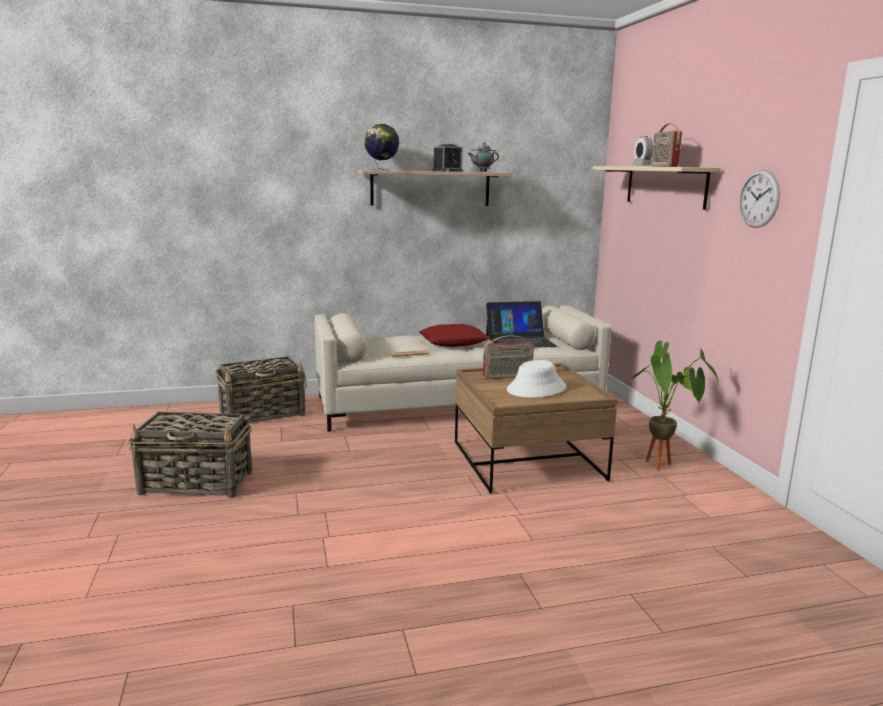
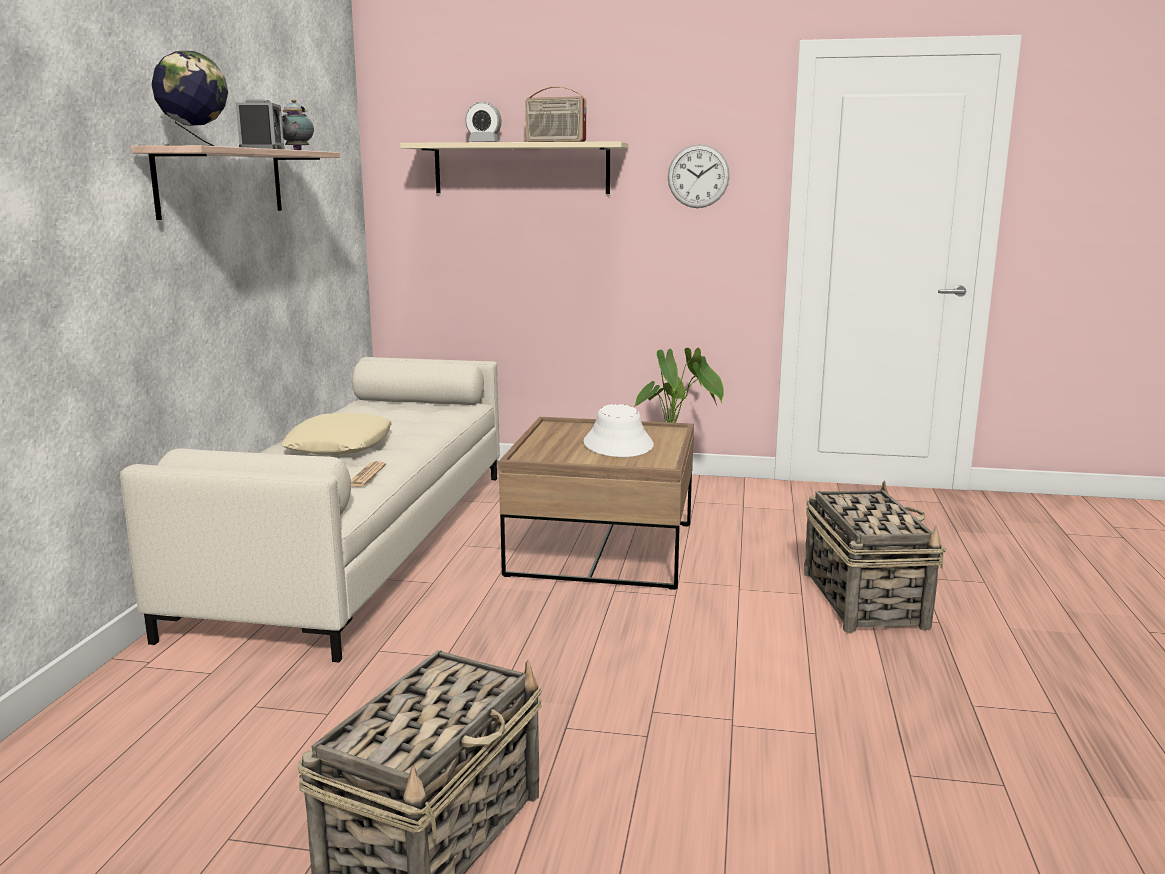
camera: 65 degrees left, 0 degrees up
(263, 414) = (153, 717): basket -> basket (863, 599)
(453, 342) = (339, 445): red pillow -> beige pillow
(507, 377) = (556, 447): radio -> none
(520, 340) = (399, 416): laptop -> none

